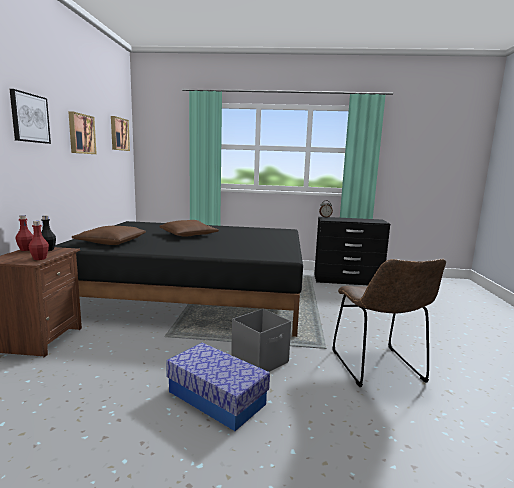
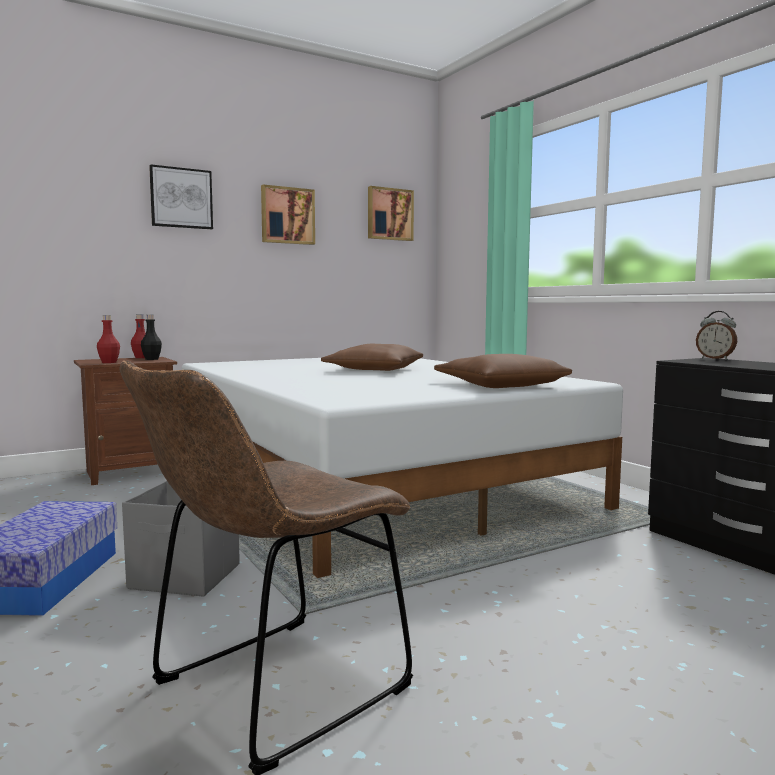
camera: 55 degrees right, 5 degrees down
(111, 242) = (256, 365): brown pillow -> brown pillow (500, 385)
(193, 294) = (370, 481): black bed -> white bed

